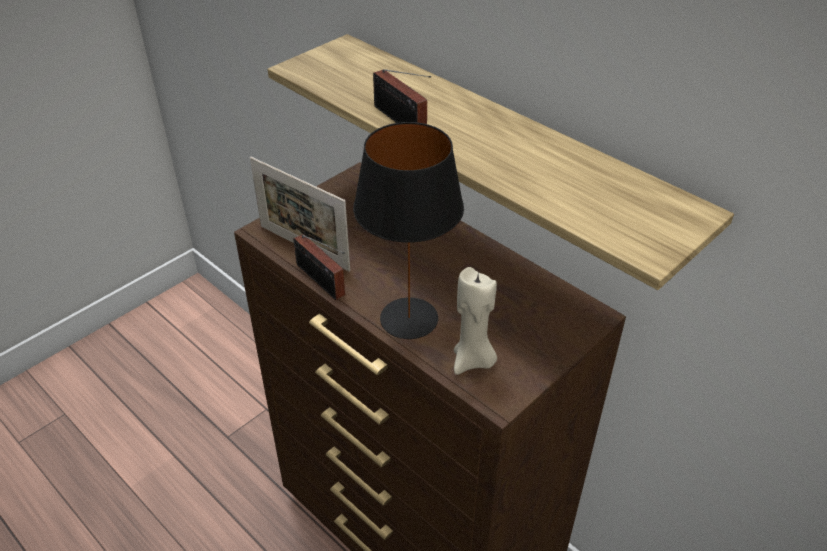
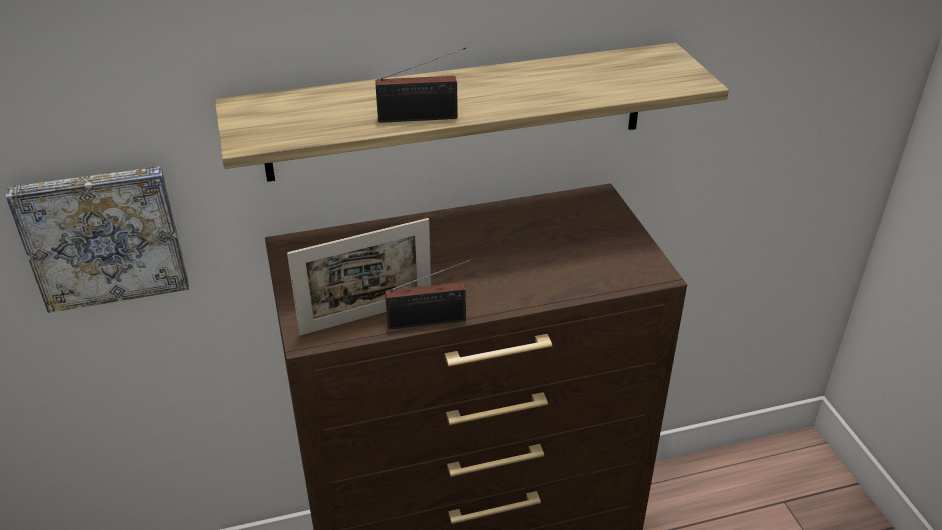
camera: 60 degrees left, 5 degrees down
(287, 98) = (103, 236): none -> picture
(409, 317) = (526, 285): black table lamp -> none
(473, 361) = (605, 271): beige candle -> none

